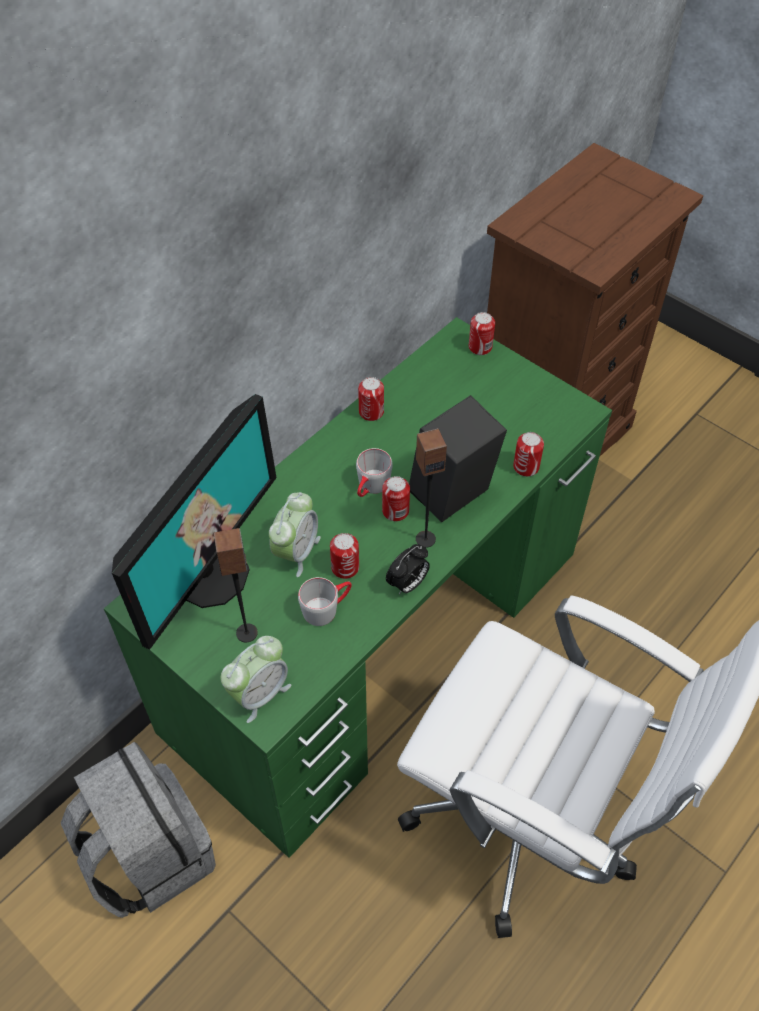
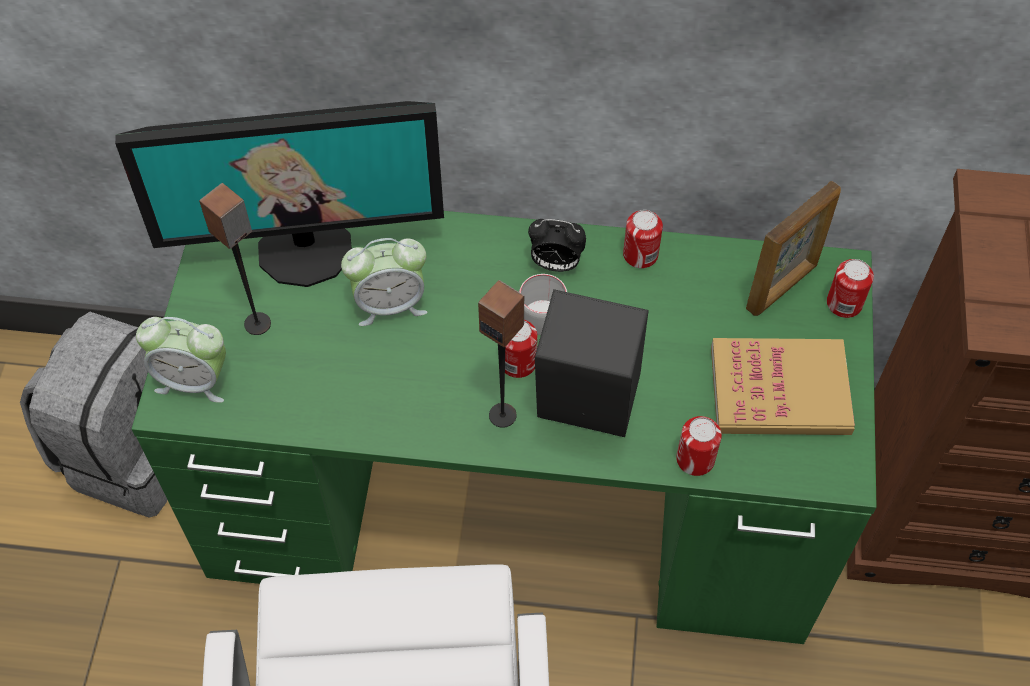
camera: 55 degrees right, 5 degrees up
(326, 607) = (340, 375): grey mug -> none
(345, 567) = (404, 361): can -> none
(407, 584) = (427, 434): alarm clock -> alarm clock (555, 264)
(447, 365) = (782, 287): none -> picture frame
(511, 405) = (779, 390): none -> book

